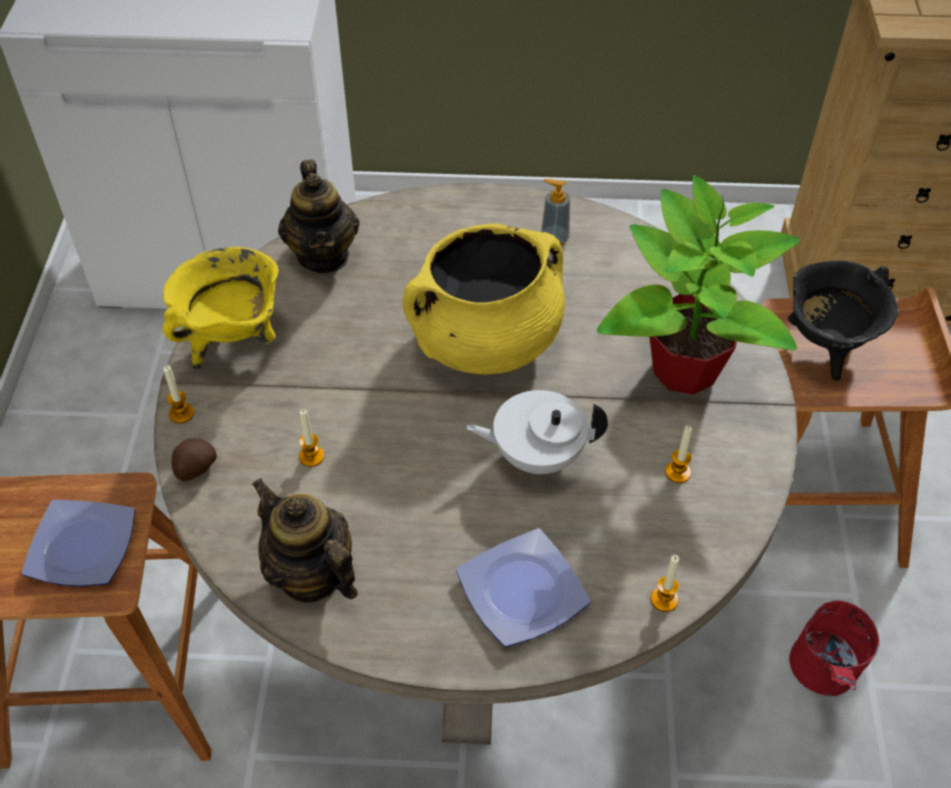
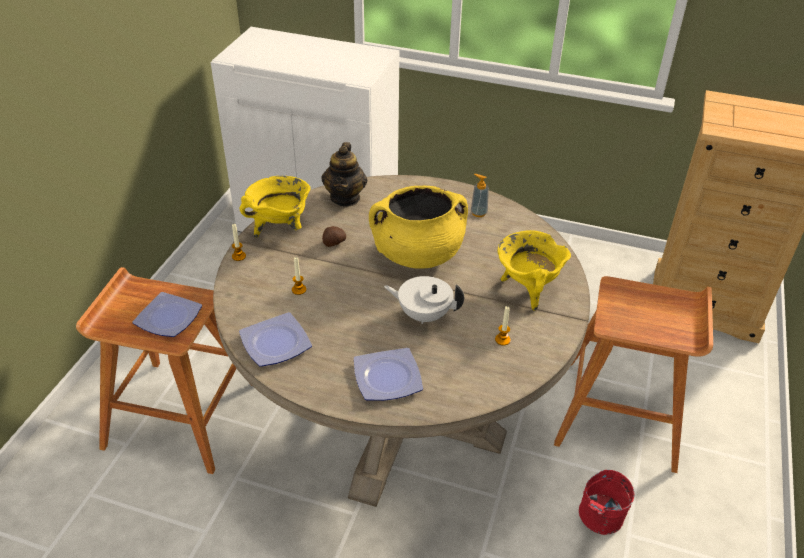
camera: 15 degrees right, 10 degrees down
(195, 469) = (235, 283): potato -> potato (333, 243)
(310, 574) = (275, 344): teapot -> plate
(664, 599) = (468, 400): candle -> none
(683, 368) = (527, 290): potted plant -> yellow cooking pot
(826, 348) = (632, 308): black cooking pot -> none

